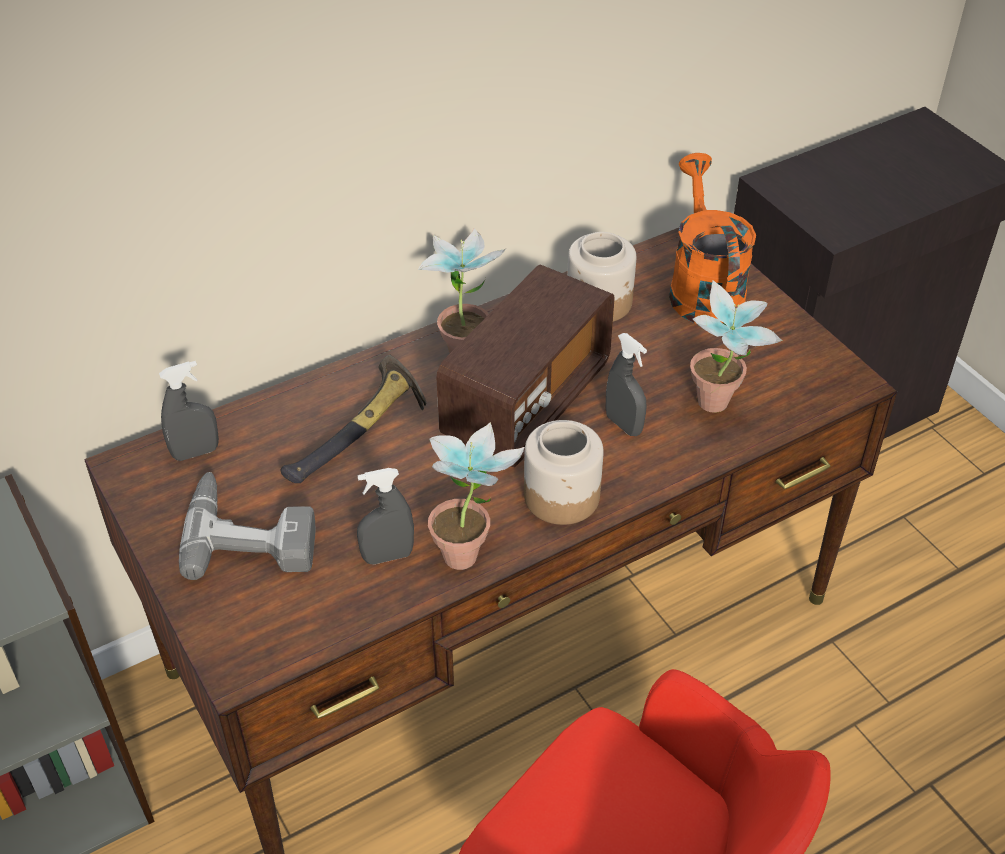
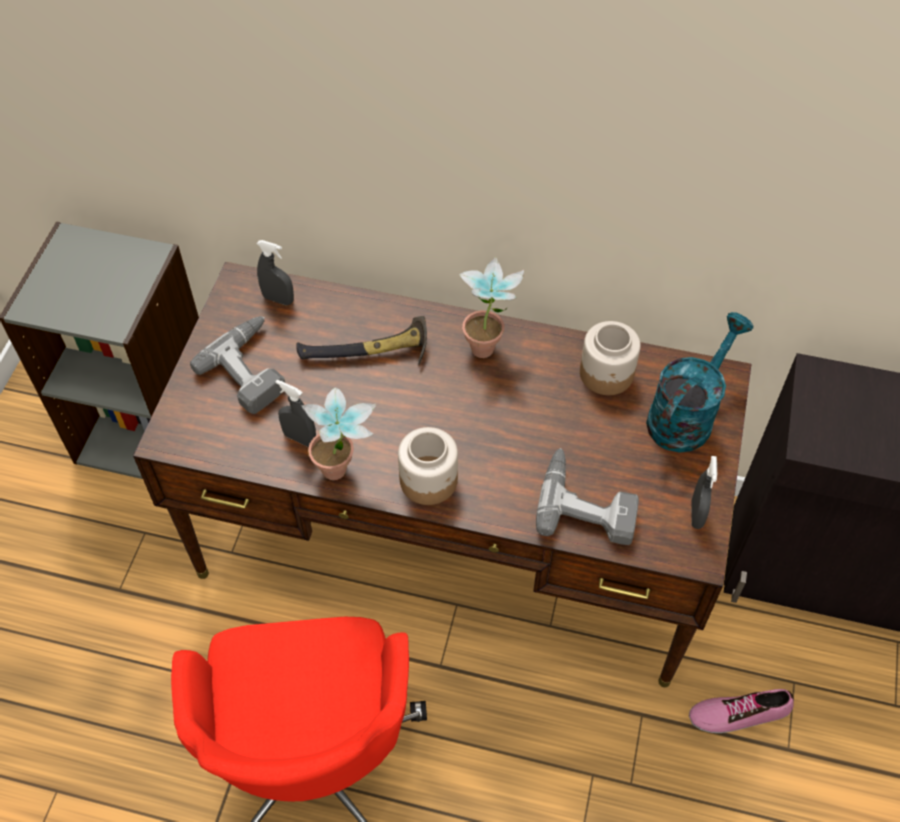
camera: 45 degrees right, 10 degrees up
(526, 402) = (480, 406): radio -> none
(623, 425) = (518, 466): grey spray bottle -> grey spray bottle (696, 514)
(702, 288) = (686, 414): orange watering can -> turquoise watering can
(718, 410) = (587, 503): potted plant -> power drill
(895, 573) = (739, 712): none -> shoe

